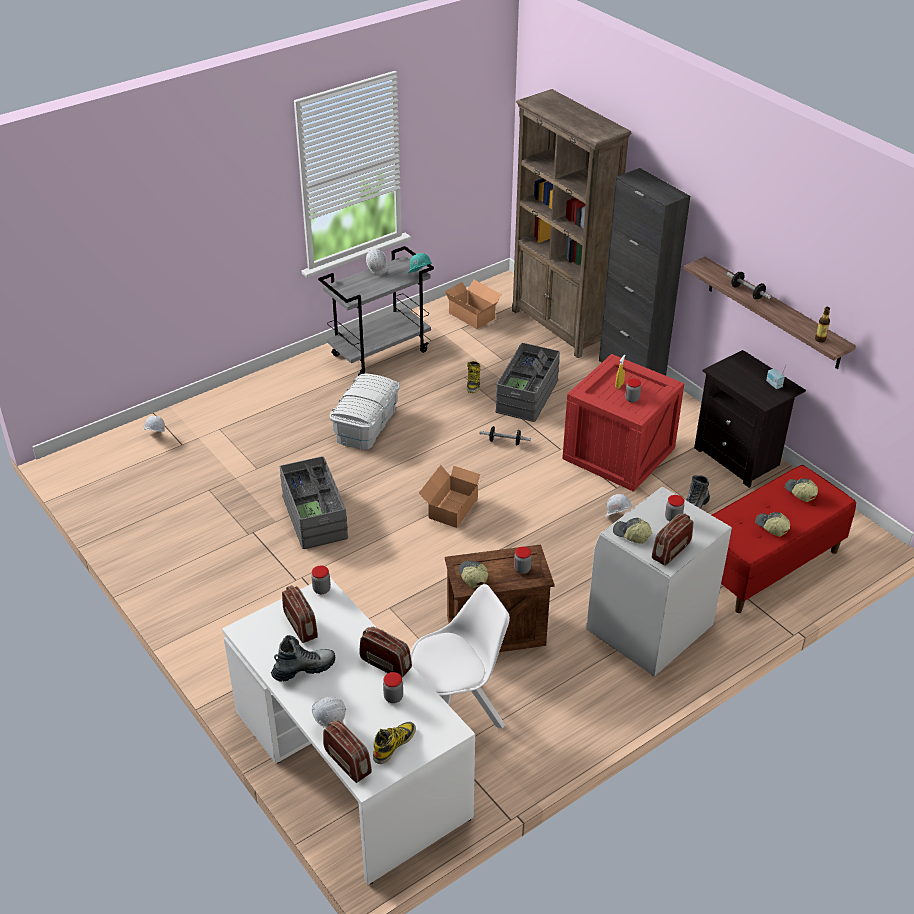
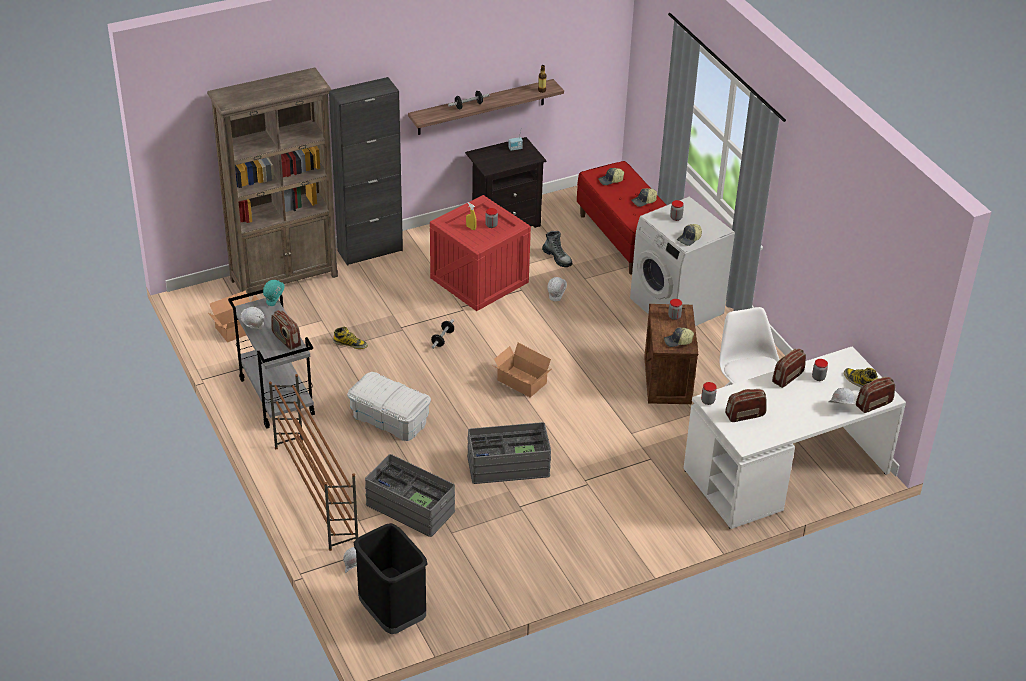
camera: 80 degrees left, 0 degrees up
(96, 468) = (391, 615): none -> black trash can
(253, 397) = (315, 492): none -> brown shoe rack
(304, 669) = (788, 417): boot -> none
(526, 395) = (380, 315): grey storage box -> grey storage box (409, 508)
(670, 551) = (709, 226): radio -> radio (286, 340)

